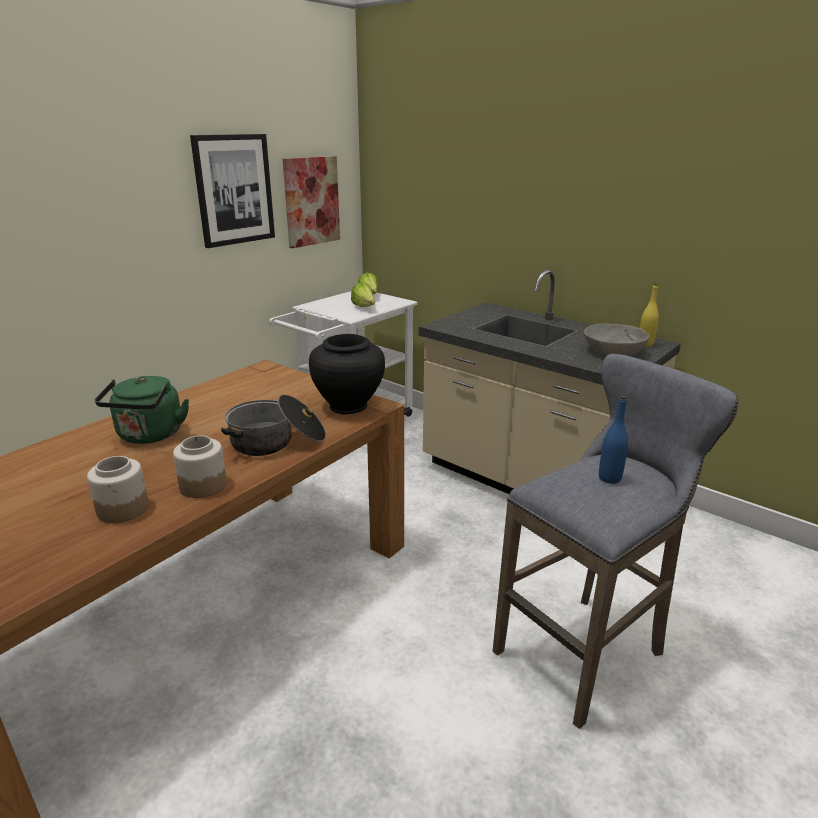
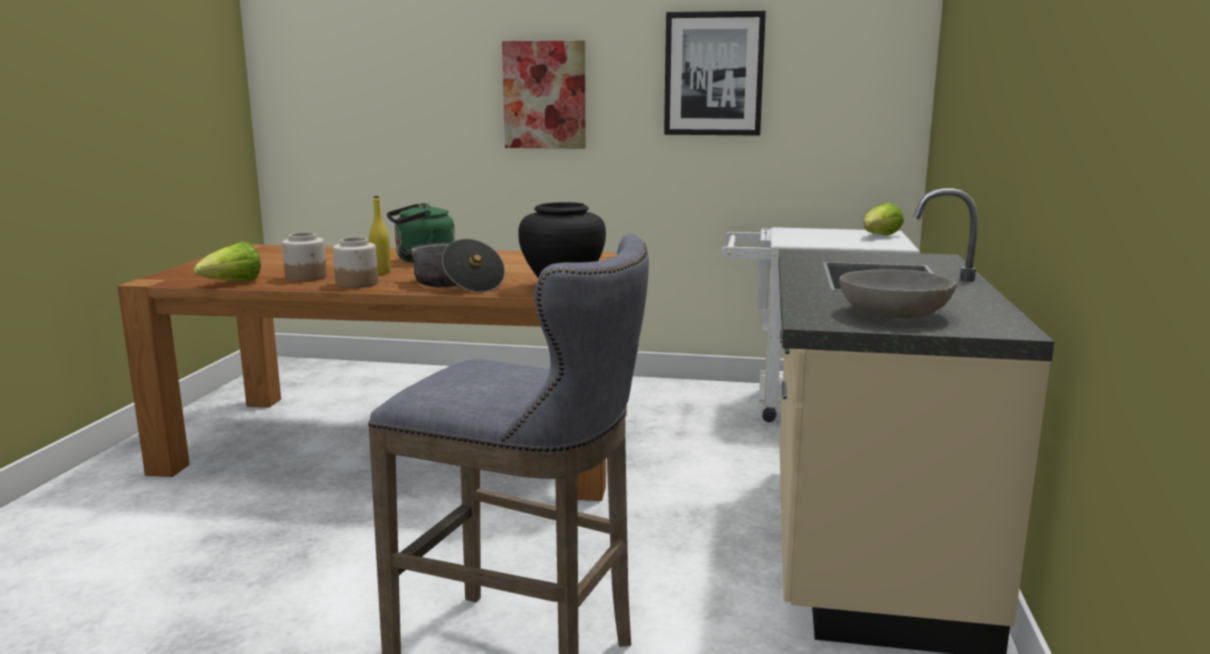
camera: 60 degrees right, 10 degrees down
(311, 201) = (832, 98): picture -> picture (544, 95)
(364, 308) = (833, 241): lettuce -> lettuce (233, 283)
(609, 478) = (508, 375): blue bottle -> none
(645, 344) = (980, 324): yellow bottle -> yellow bottle (381, 272)

